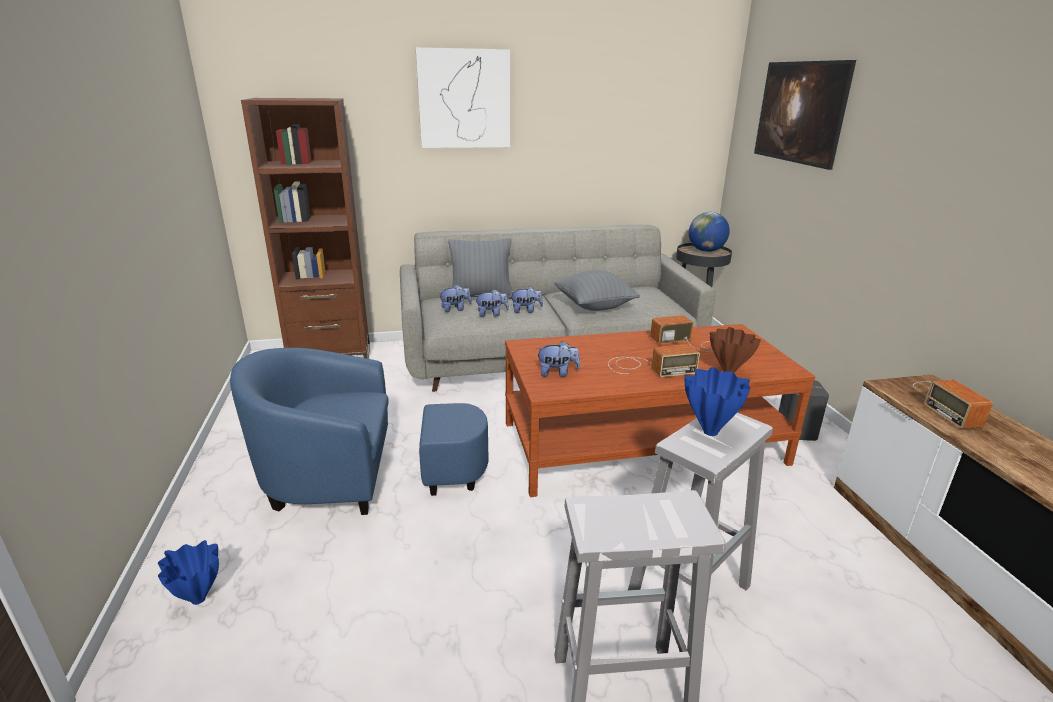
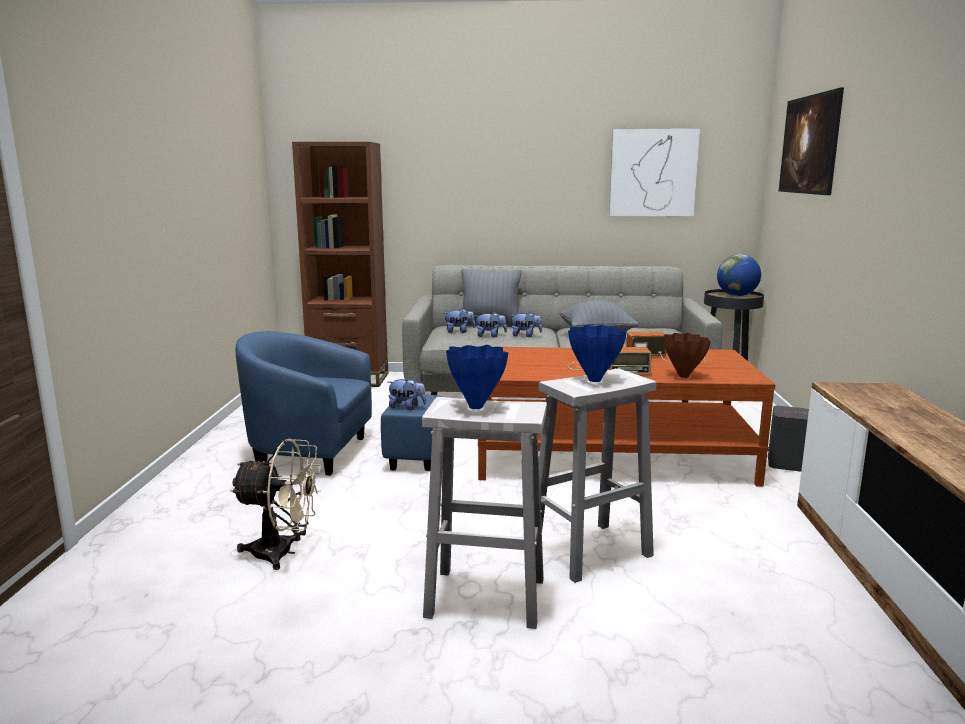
camera: 15 degrees right, 10 degrees down
(199, 600) = (180, 506): blue vase -> blue vase (477, 407)
(360, 663) = (283, 553): none -> beige fan
(464, 99) = (488, 144): picture -> picture (653, 173)
(557, 373) = (515, 366): plush toy -> plush toy (407, 407)
(947, 403) = (887, 399): radio -> none

